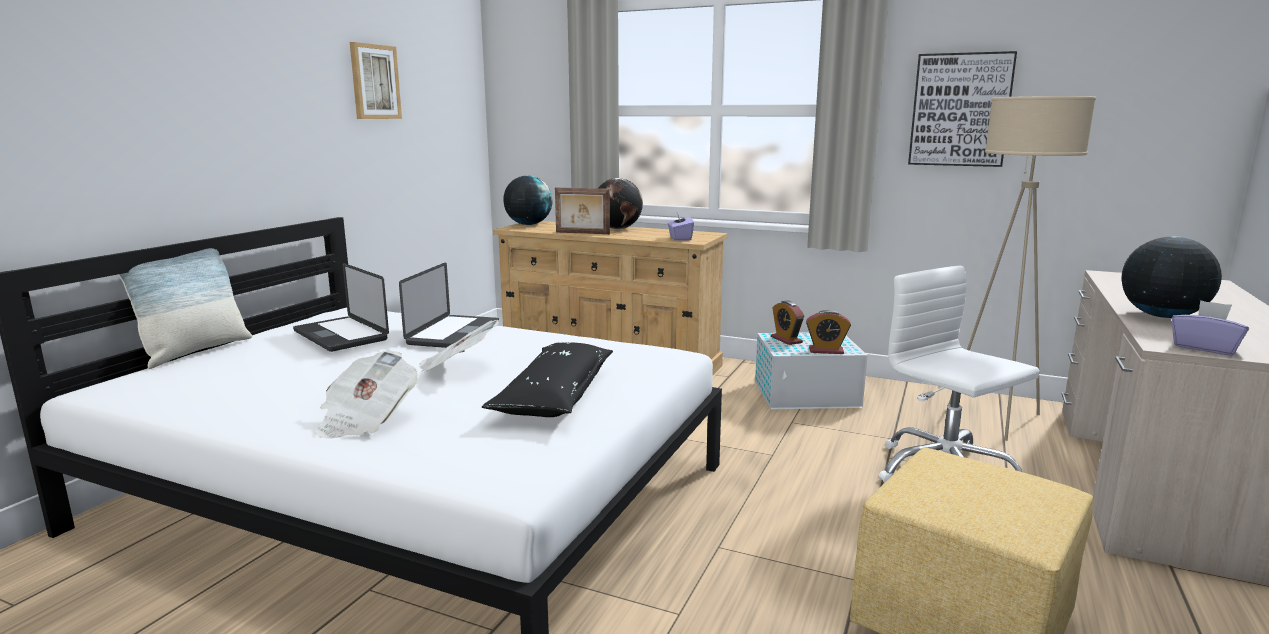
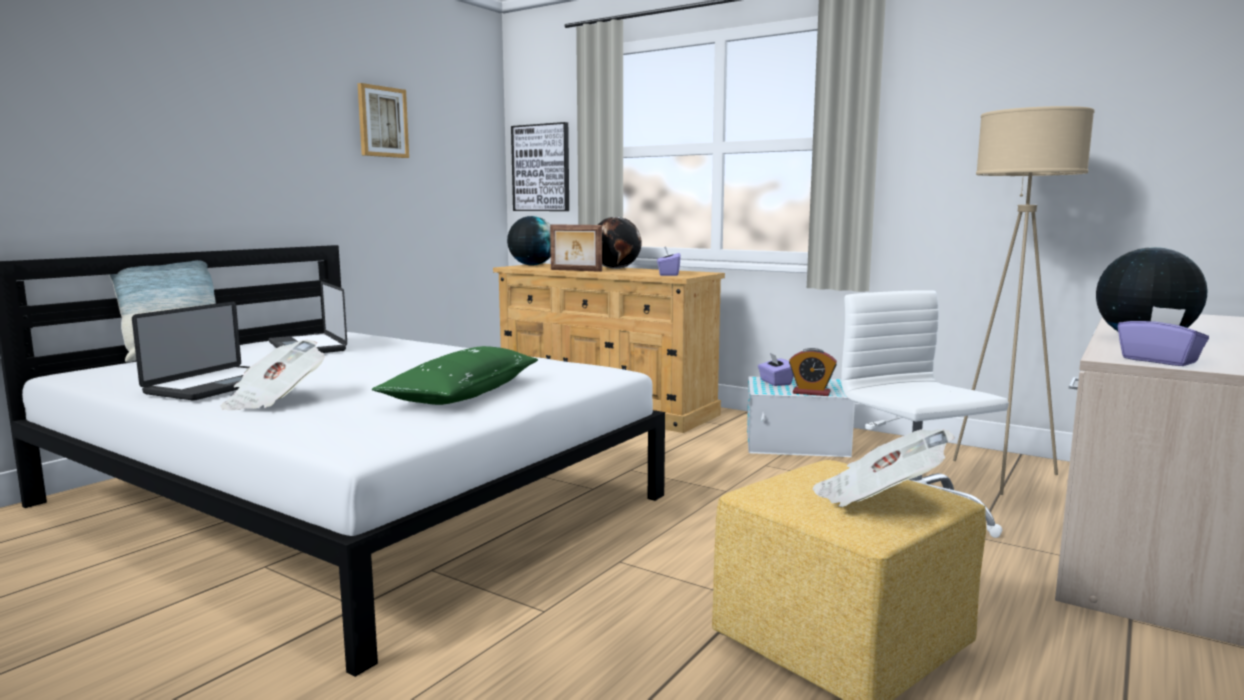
camera: 10 degrees right, 5 degrees down
(454, 333) = (412, 349): laptop -> laptop (218, 385)
(457, 367) = (391, 371): newspaper -> newspaper (877, 499)
(555, 396) = (463, 393): black pillow -> green pillow
(786, 339) = (775, 382): alarm clock -> purple tissue box
(960, 110) = (966, 137): picture -> picture (541, 168)

